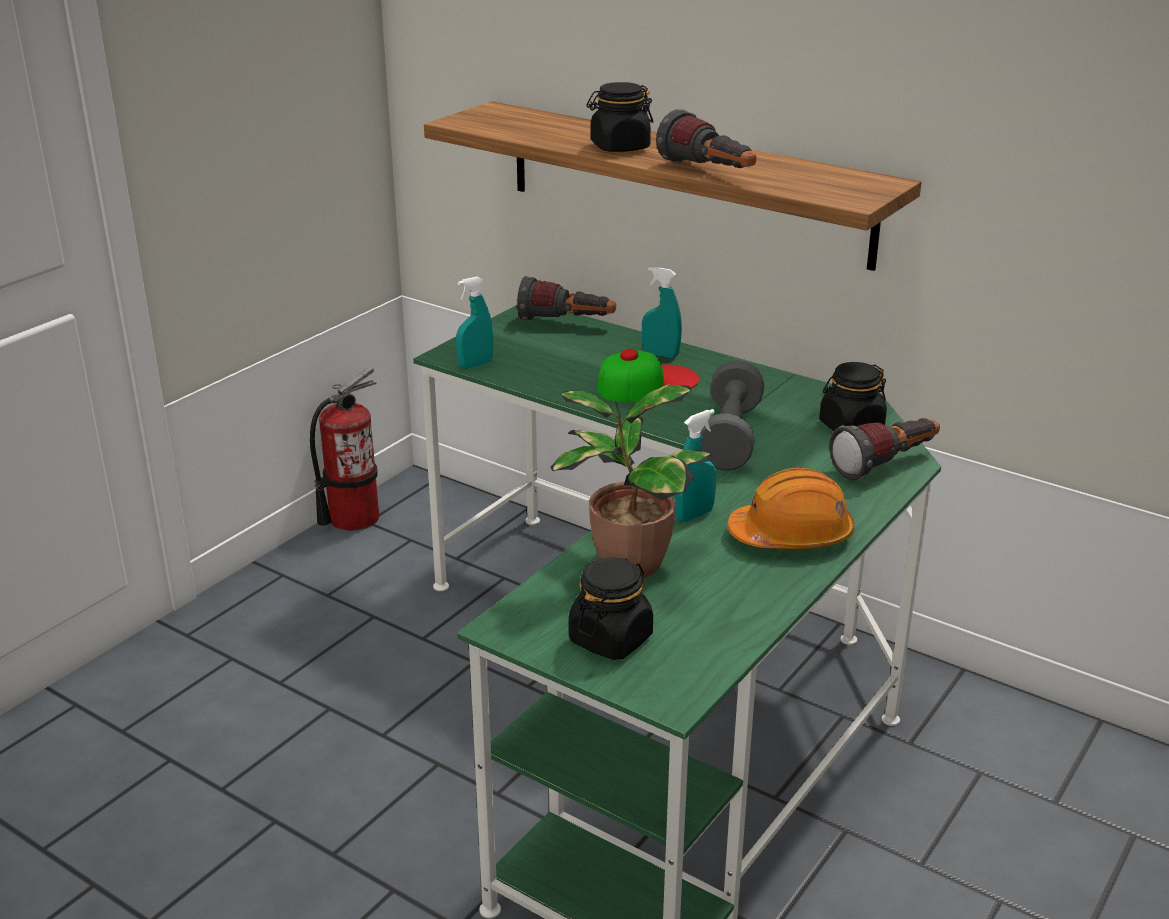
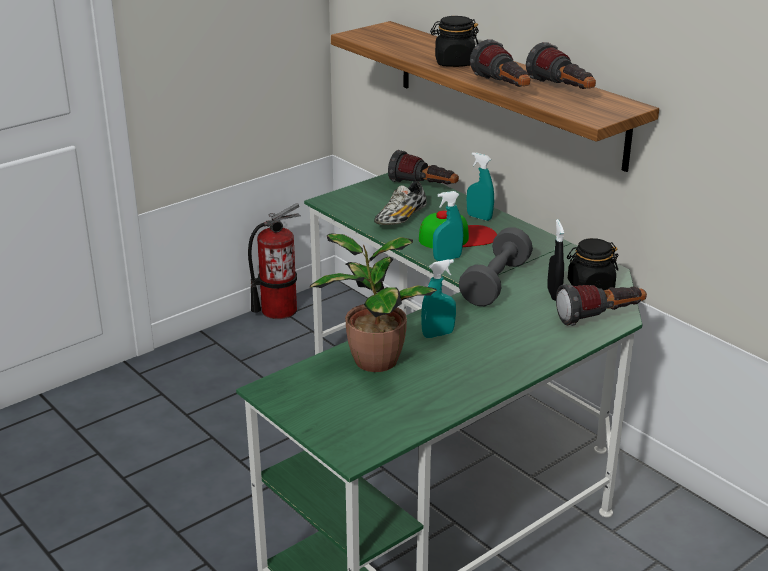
camera: 15 degrees right, 0 degrees up
(475, 365) = (344, 210): turquoise spray bottle -> turquoise spray bottle (447, 258)
(559, 368) = (401, 219): none -> shoe
(611, 639) = (334, 409): black jar -> none
(787, 170) = (563, 91): none -> flashlight
(791, 535) = (500, 358): orange hard hat -> none
(812, 442) = (554, 294): none -> black spray bottle

